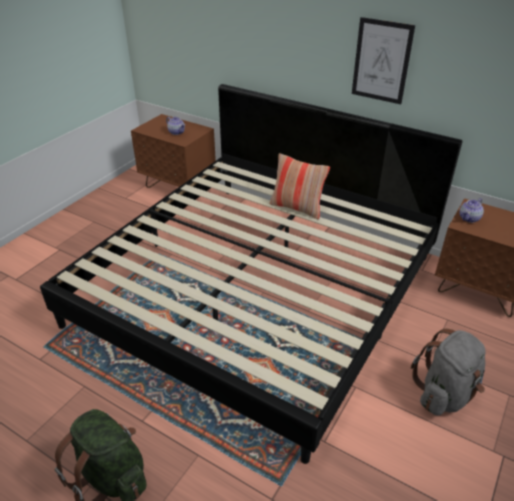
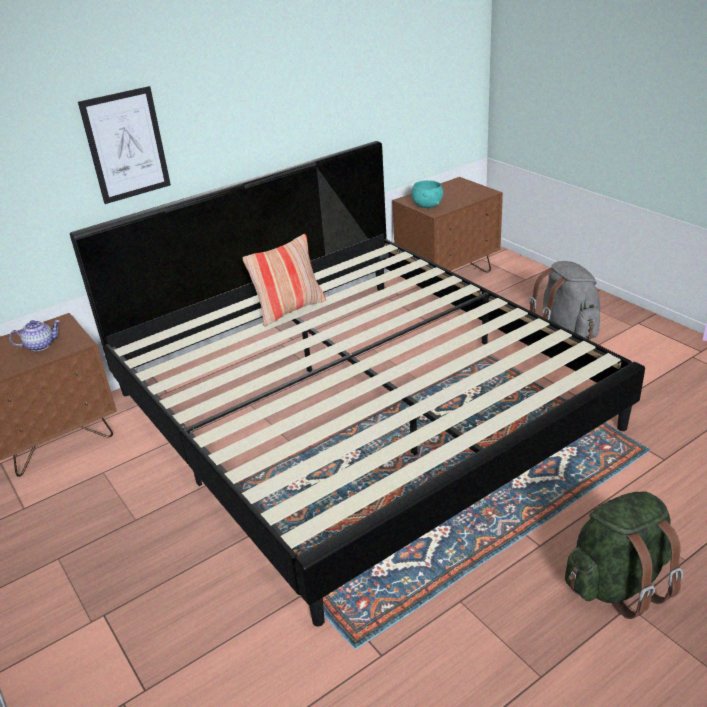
camera: 65 degrees left, 5 degrees down
(381, 61) = (276, 96): picture -> picture (126, 145)
(469, 218) = (427, 205): teapot -> turquoise bowl

